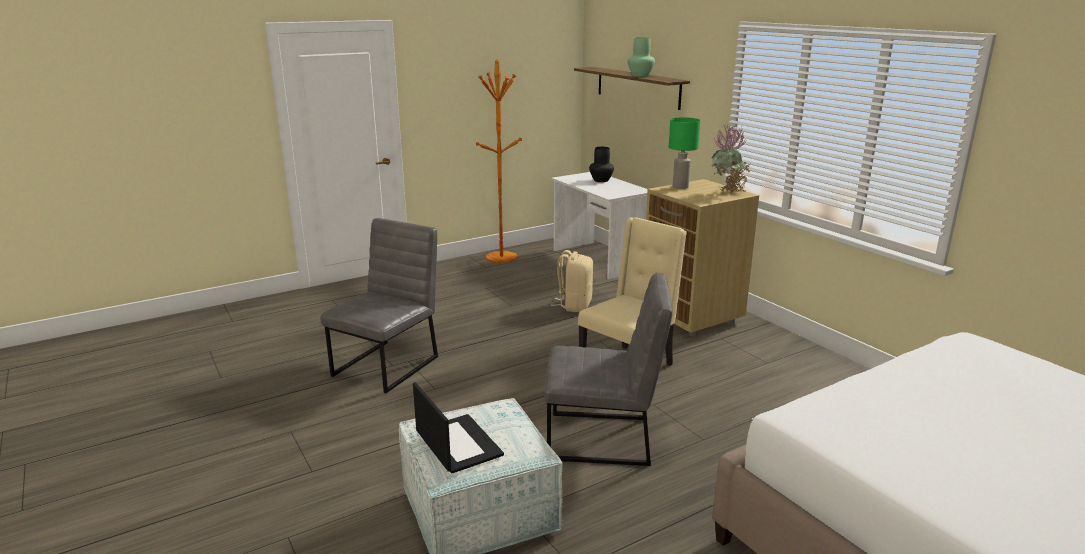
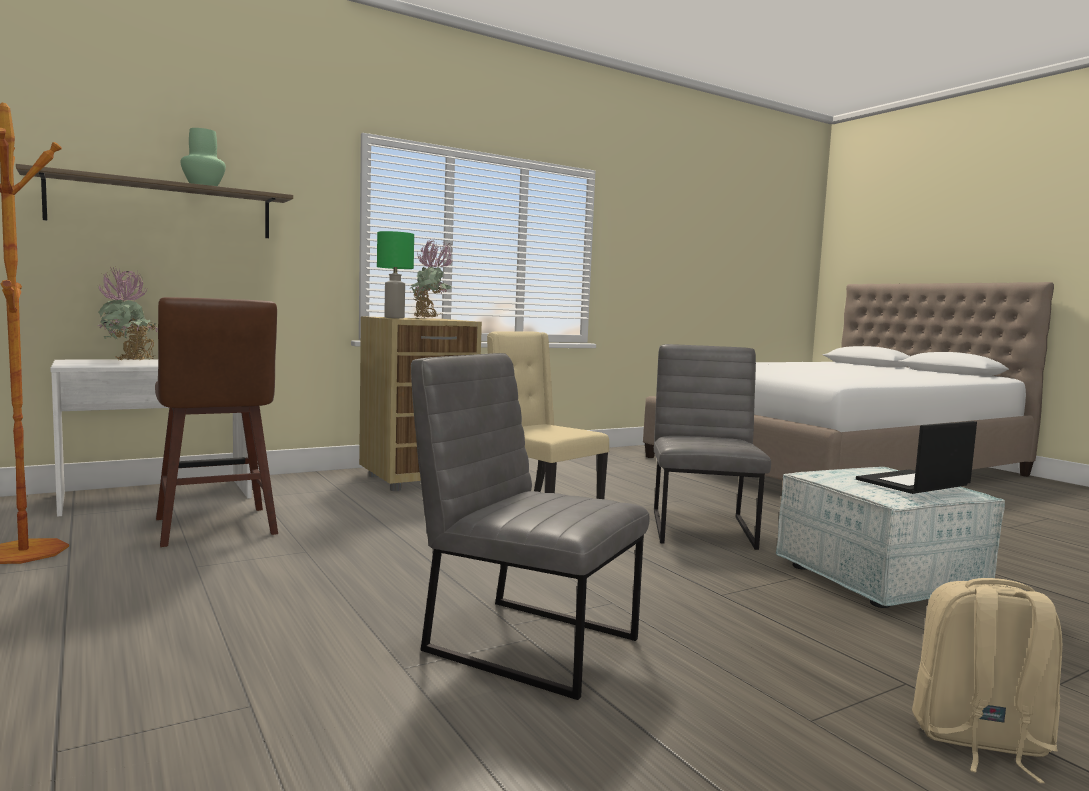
camera: 90 degrees left, 15 degrees down
(545, 281) = (216, 528): none -> brown stool
(574, 305) = (337, 518): beige backpack -> beige backpack (979, 741)
(600, 180) = (130, 361): black vase -> potted plant

